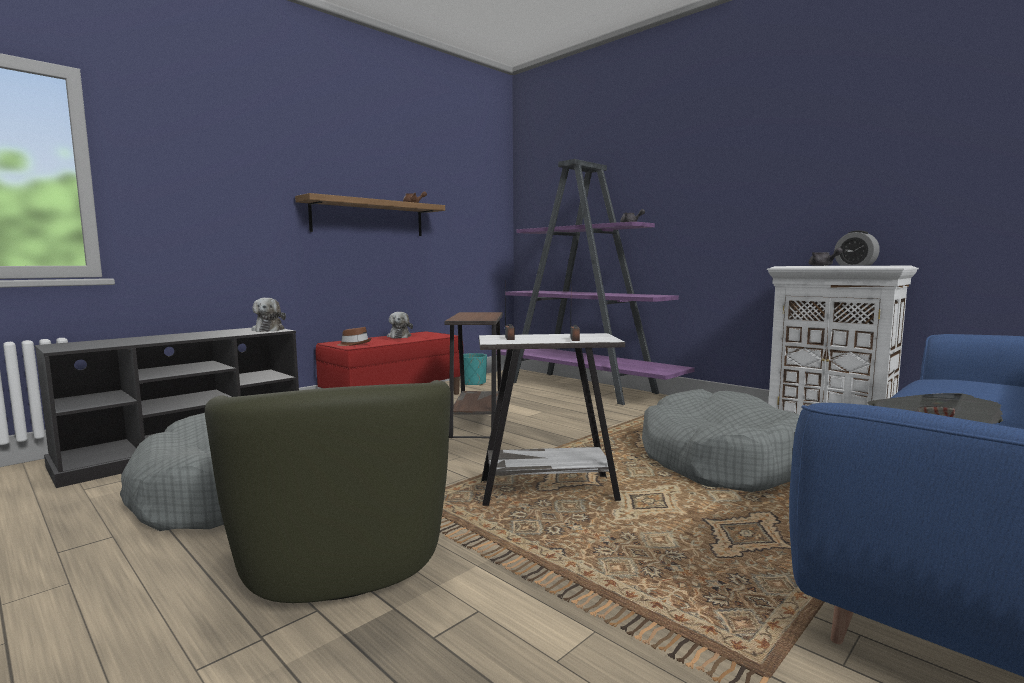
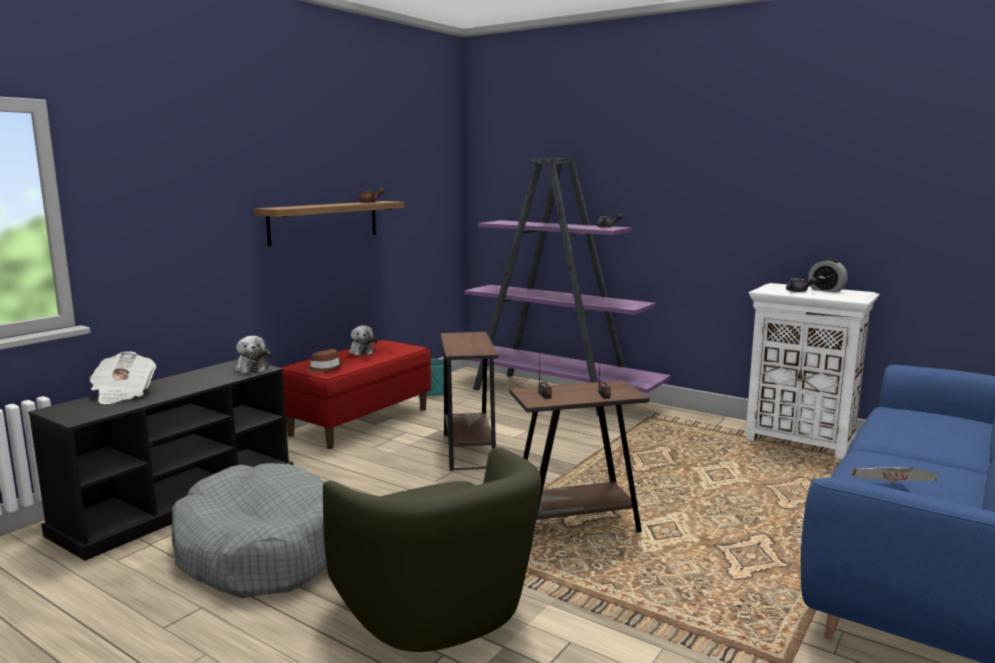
camera: 10 degrees left, 5 degrees up
(132, 339) = (123, 394): none -> newspaper
(547, 491) = (574, 527): white side table -> brown side table
(718, 460) = (710, 481): grey dog bed -> none

